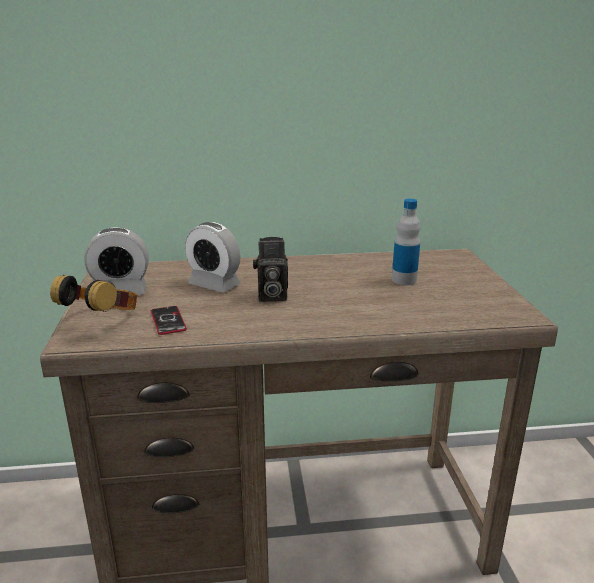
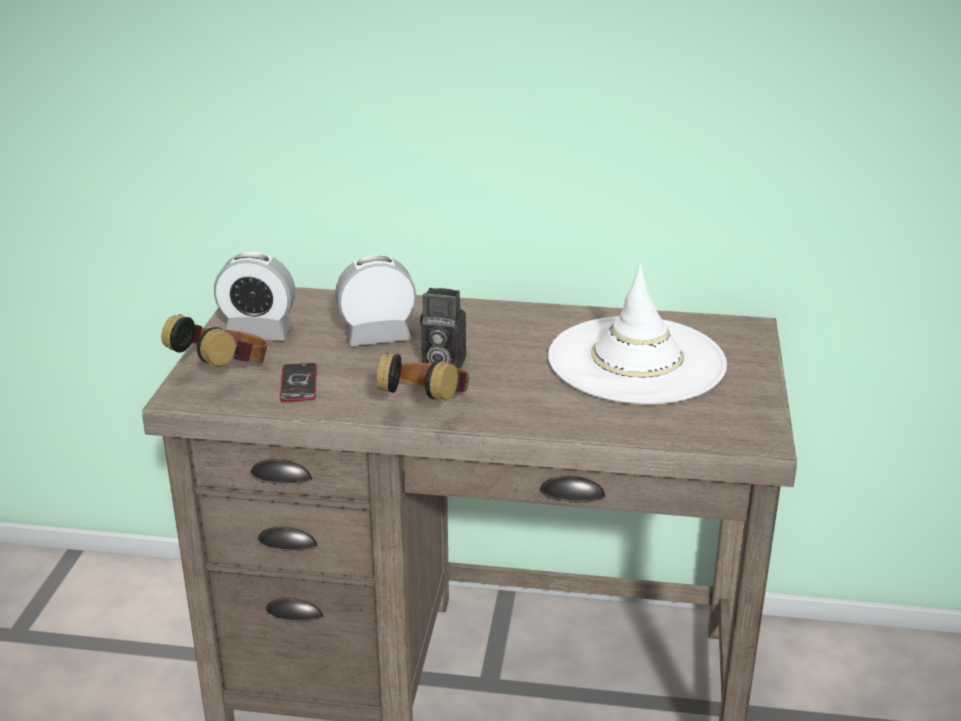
camera: 15 degrees right, 5 degrees up
(214, 285) = (377, 336): alarm clock -> alarm clock turned 120 degrees clockwise
(277, 325) = (427, 408): none -> headphones
(404, 280) = (636, 361): bottle -> white hat

